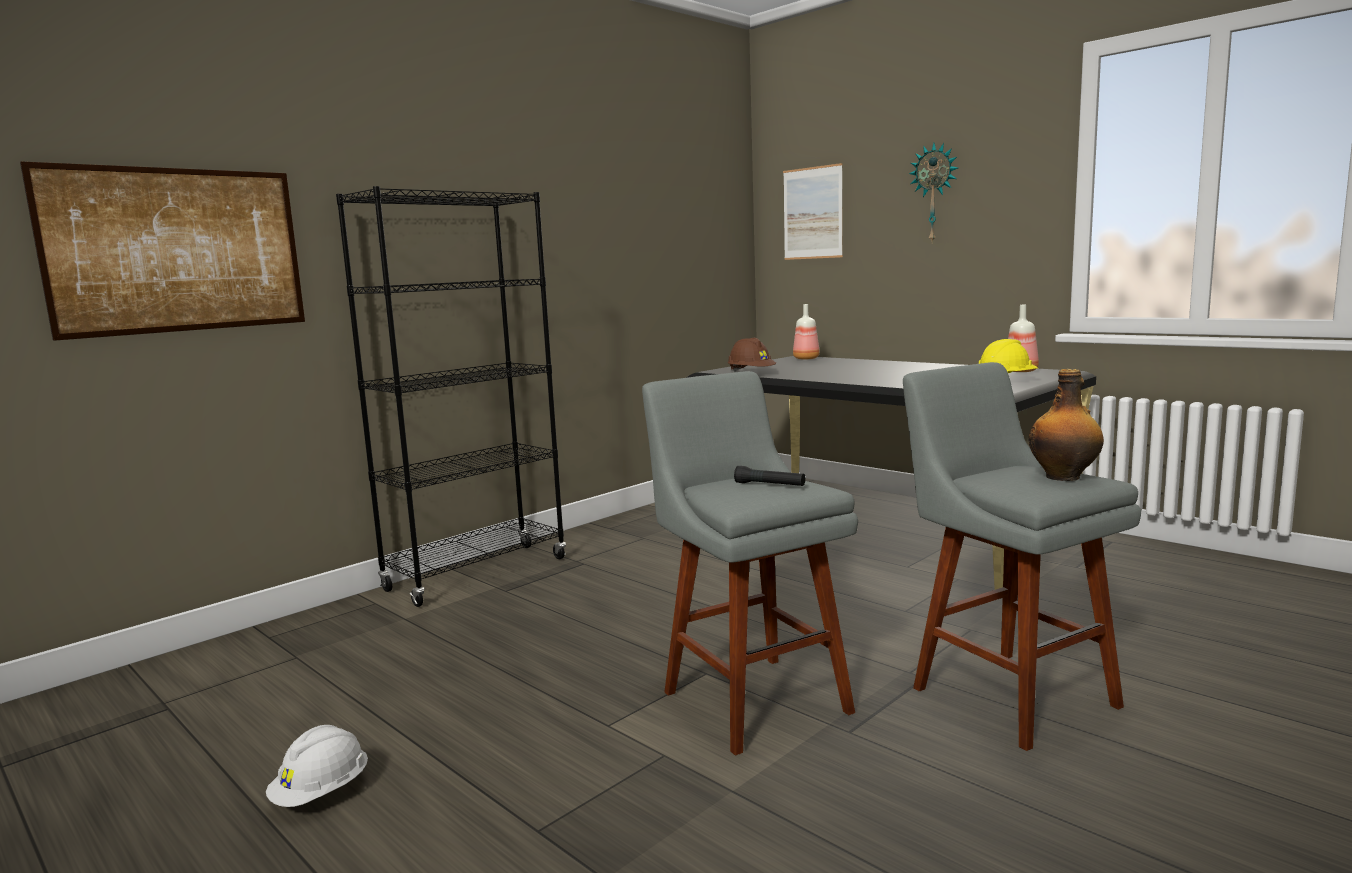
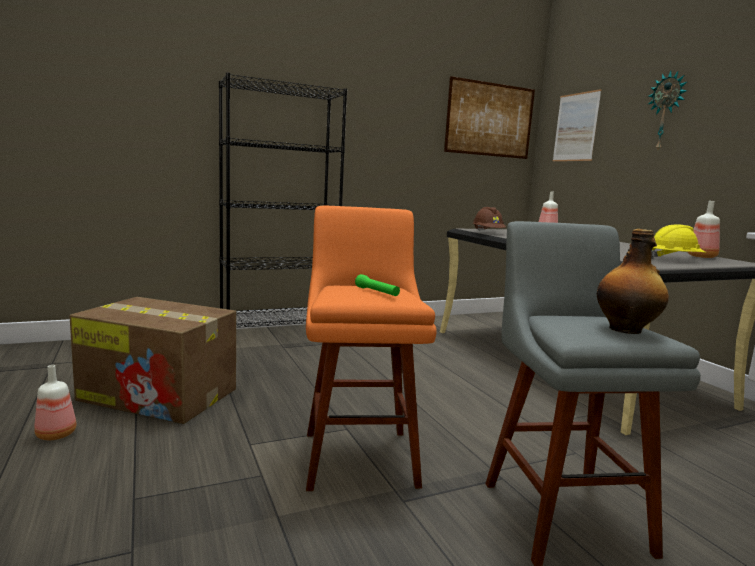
camera: 20 degrees right, 0 degrees up
(177, 250) = (117, 105): picture -> picture (490, 120)
(322, 793) = (57, 435): white hard hat -> bottle
(407, 700) = (161, 395): none -> cardboard box
(751, 697) = (359, 454): grey stool -> orange stool
(769, 485) = (377, 292): black flashlight -> green flashlight

